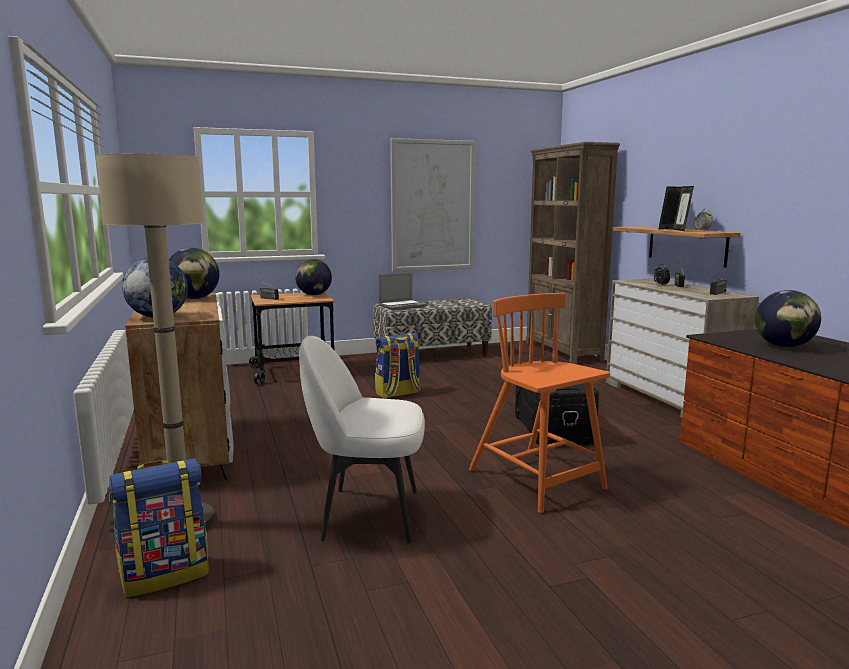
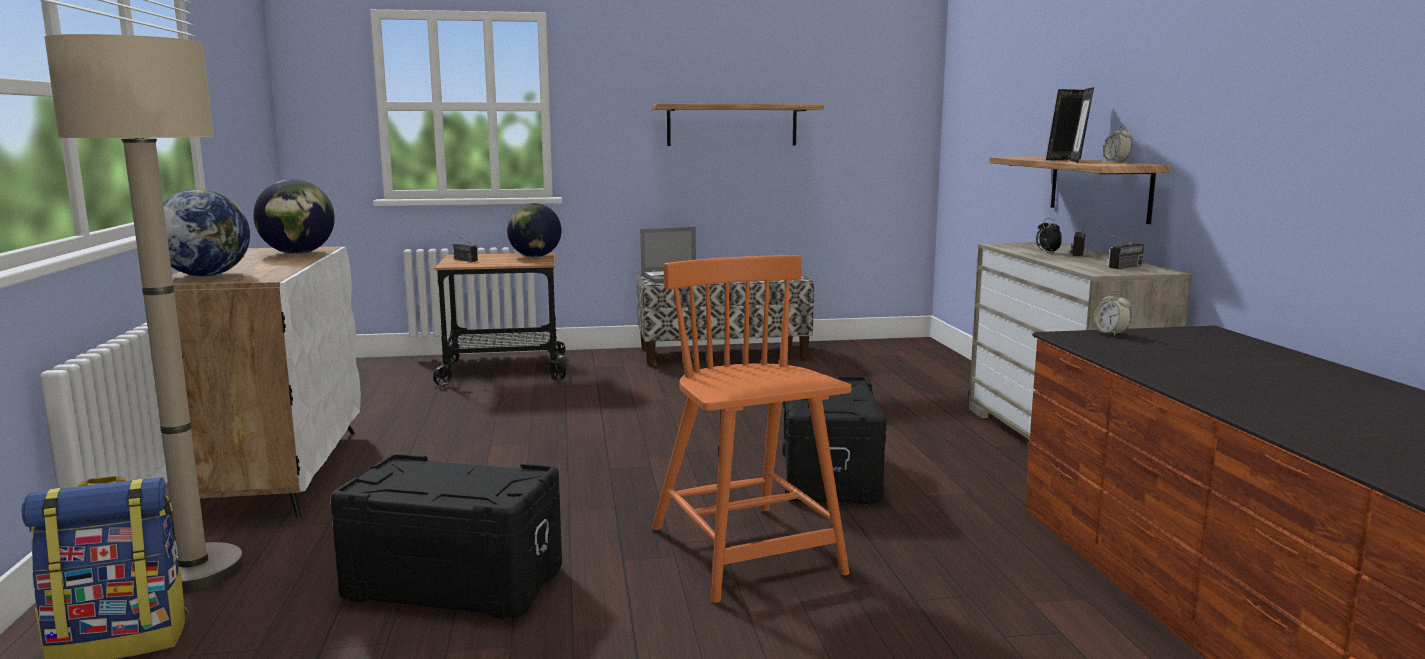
camera: 10 degrees right, 0 degrees up
(367, 514) = (455, 581): white chair -> black storage box
(398, 393) = (629, 409): backpack -> none
(432, 206) = (732, 125): picture -> shelf
(563, 352) = (932, 359): brown bookcase -> none
(730, 334) = (1110, 333): none -> alarm clock
(784, 346) = (1180, 356): globe -> none

